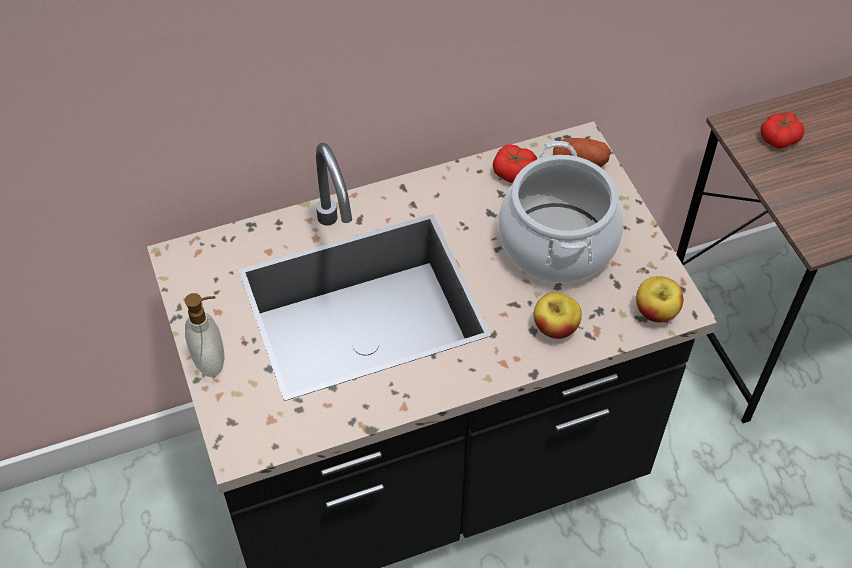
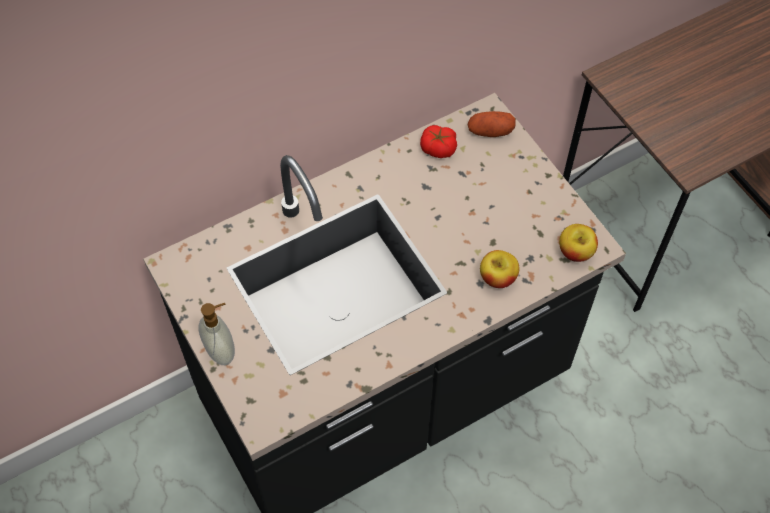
camera: 10 degrees left, 5 degrees up
(558, 243) = (486, 204): cooking pot -> none
(779, 138) = (643, 82): tomato -> none

